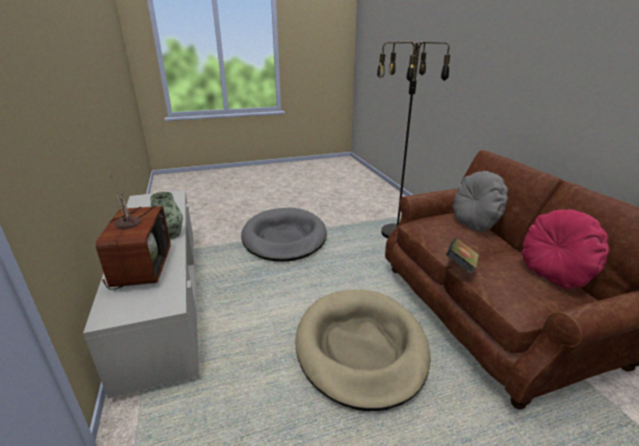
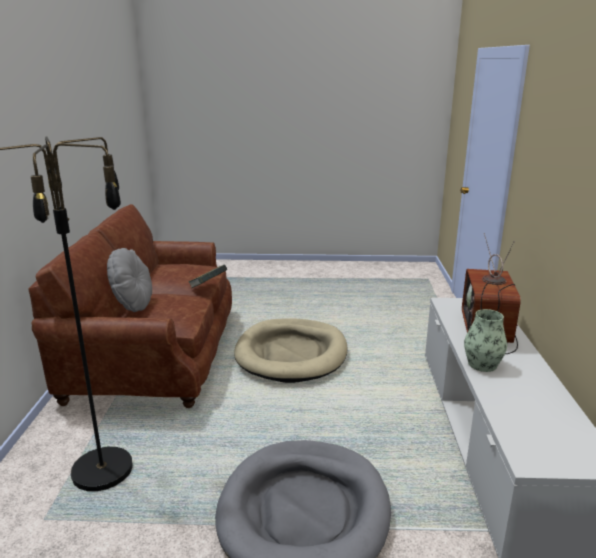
camera: 160 degrees left, 5 degrees down
(553, 276) = (161, 270): pink pillow -> none

